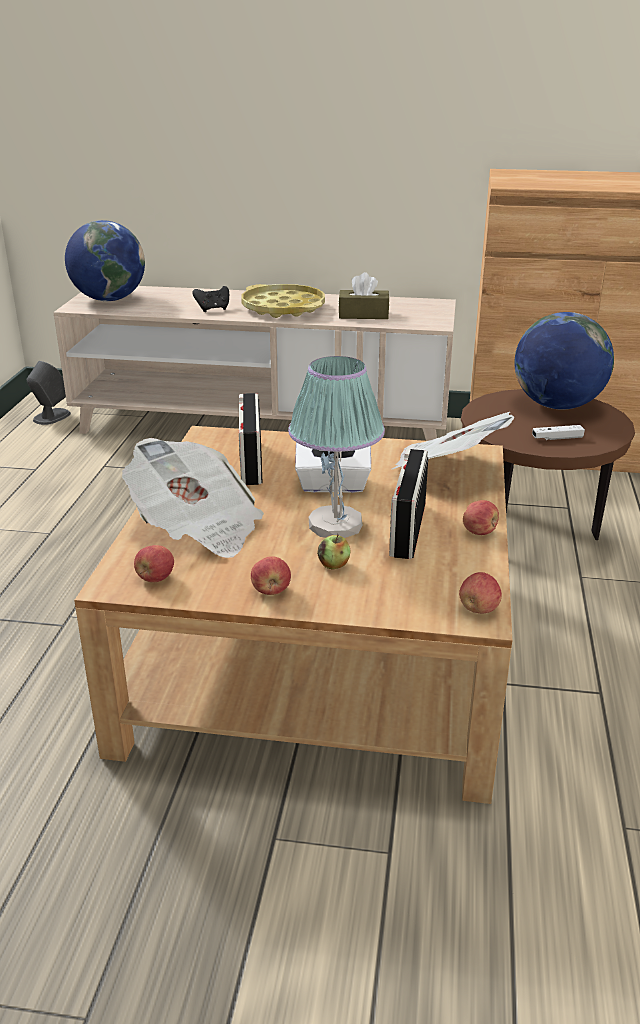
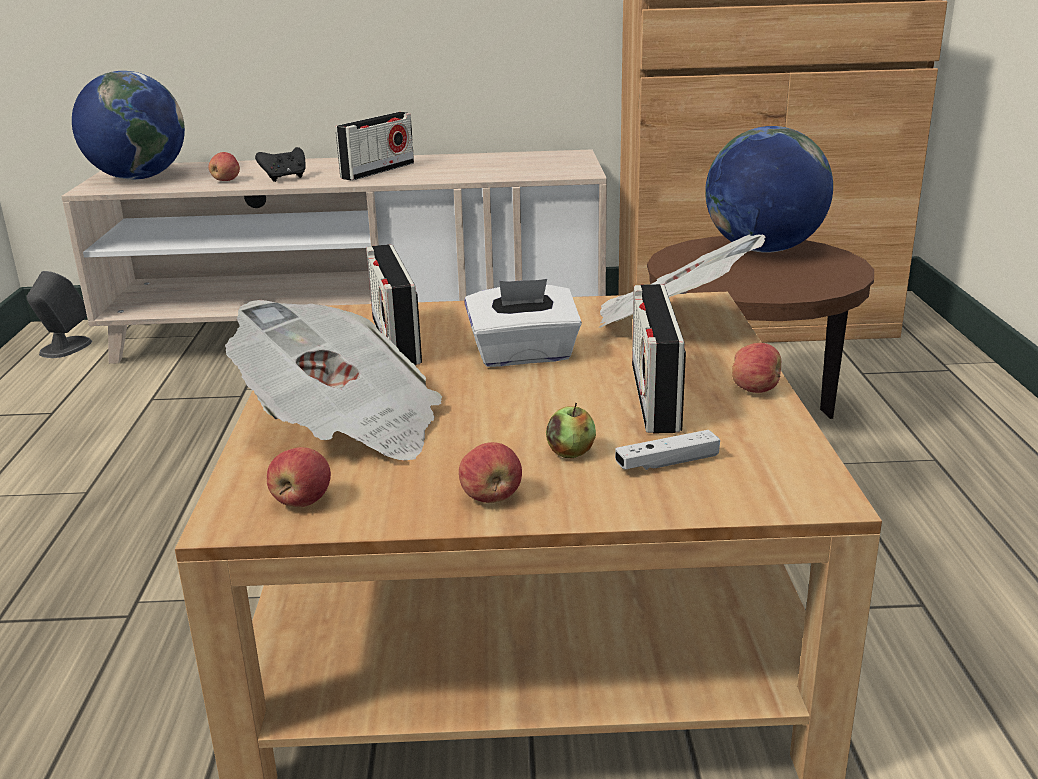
camera: 10 degrees left, 5 degrees down
(283, 308) = (378, 171): yellow tray -> radio
(336, 525) = (551, 403): table lamp -> none
(363, 315) = (485, 170): brown tissue box -> none
(479, 609) = (810, 485): apple -> apple (226, 180)
(557, 438) = (784, 282): white game controller -> white game controller (667, 463)

